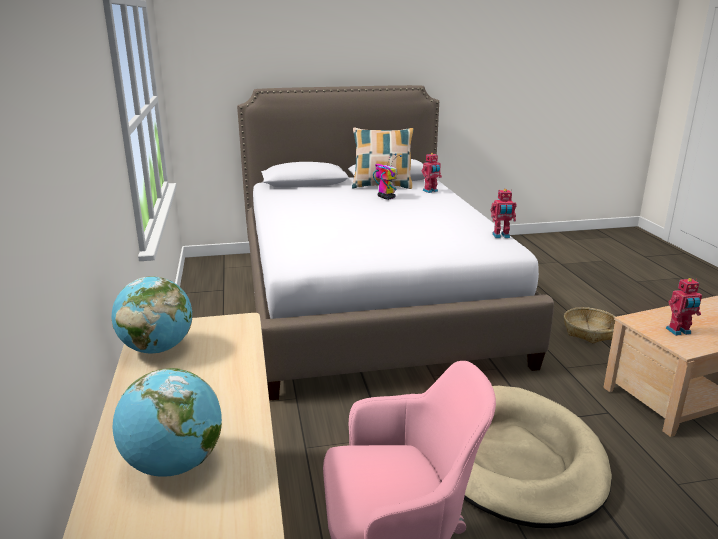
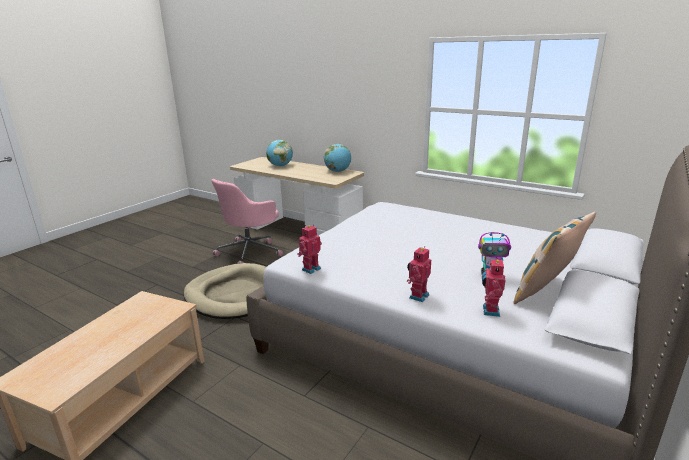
camera: 135 degrees right, 0 degrees up
(589, 332) = (239, 426): basket -> none
(679, 332) = (144, 310): toy robot -> toy robot (417, 296)

